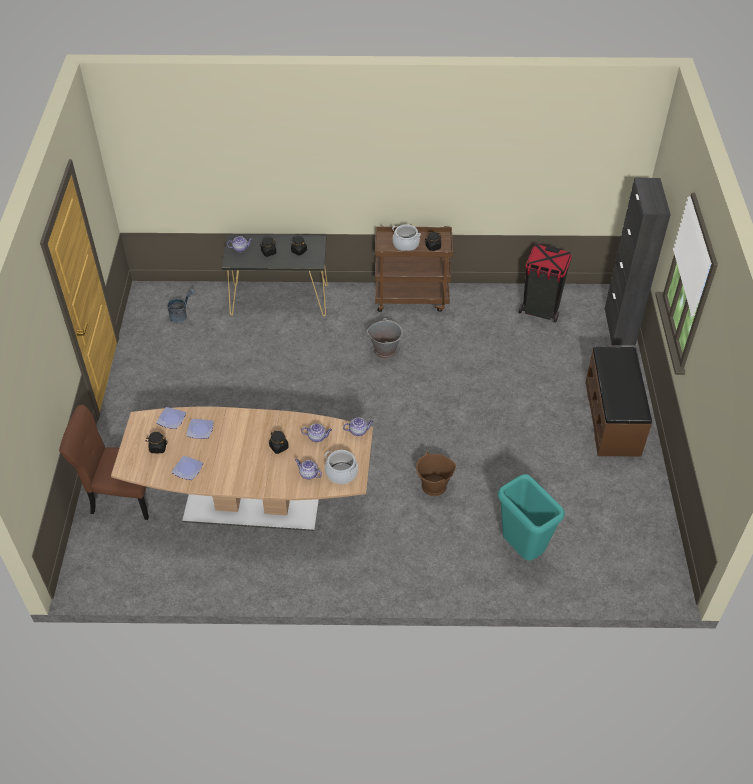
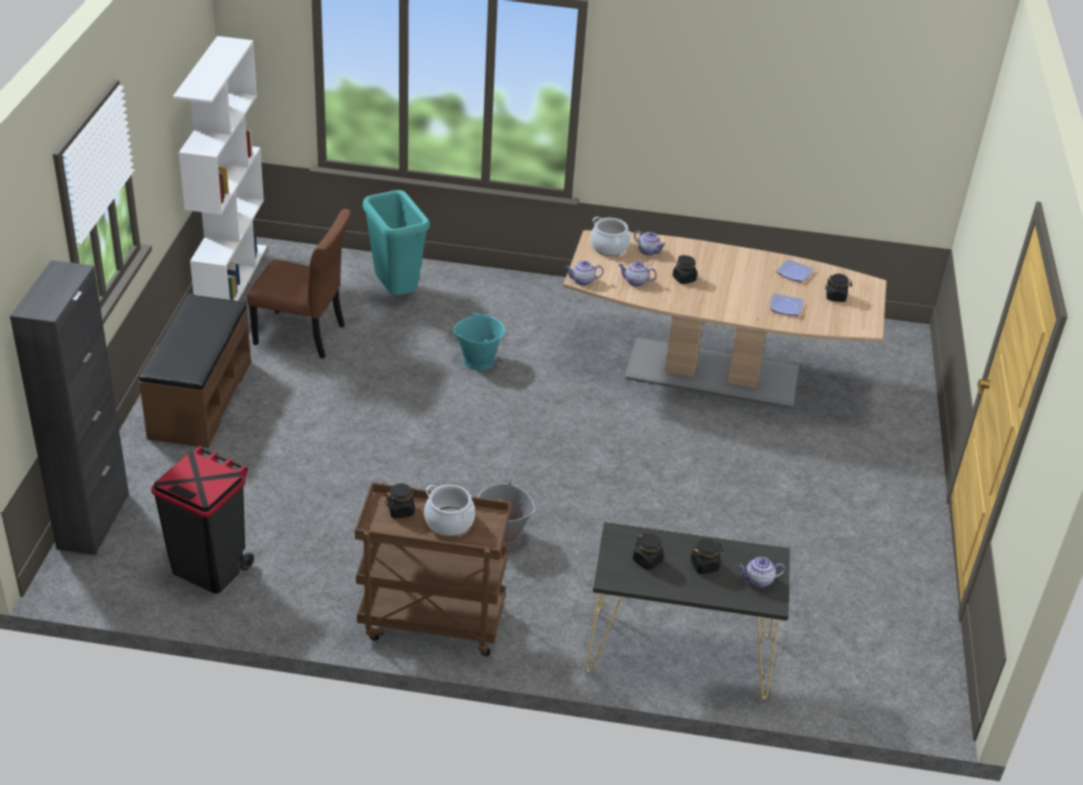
camera: 175 degrees left, 10 degrees down
(122, 497) = (880, 402): brown chair -> brown chair (303, 336)
(171, 419) = (826, 322): plate -> none
(181, 316) = (857, 646): grey bucket -> none
(434, 486) = (479, 360): brown bucket -> turquoise bucket
(662, 543) = (231, 278): none -> white bookcase

